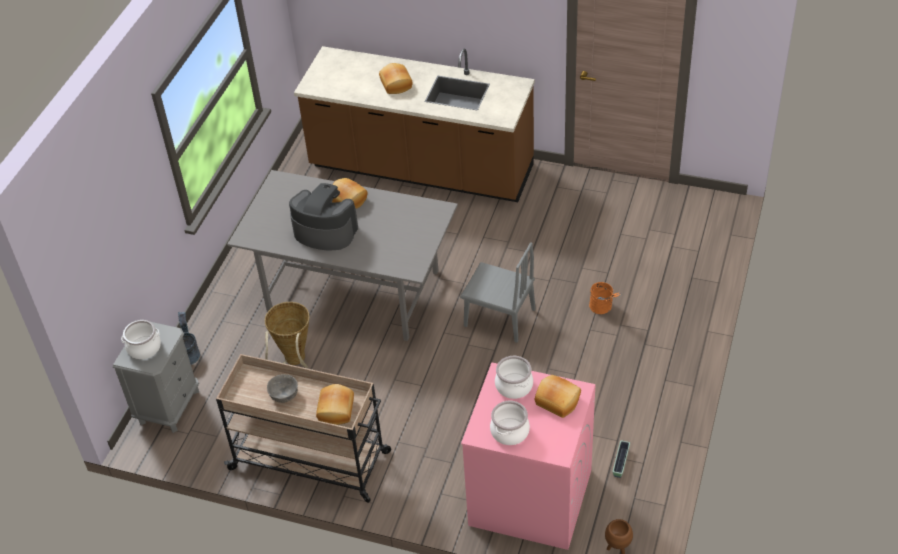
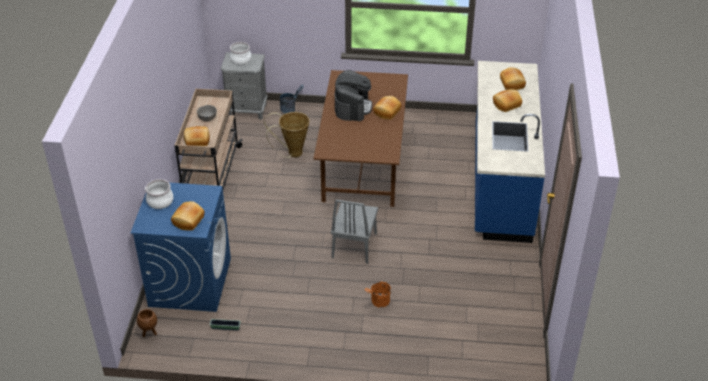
camera: 75 degrees right, 5 degrees down
(352, 291) = (362, 168): grey dining table -> brown dining table
(355, 72) = (512, 83): none -> bread
(421, 169) = (500, 181): brown counter -> blue counter
(513, 386) = (200, 198): cooking pot -> none
(529, 498) = (190, 281): pink washing machine -> blue washing machine

